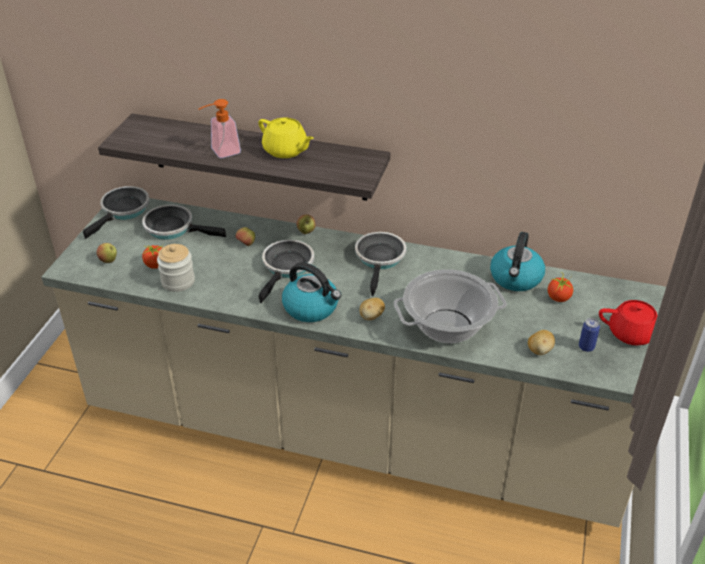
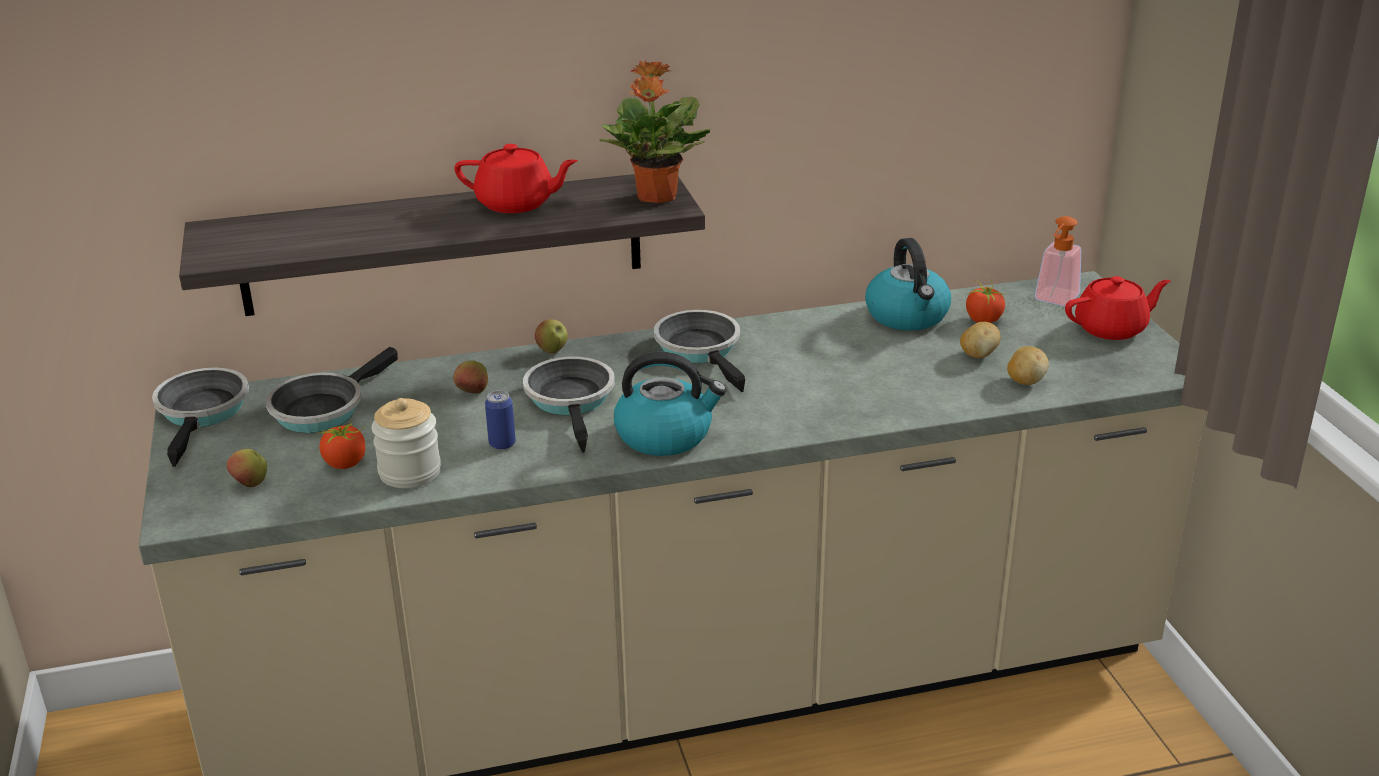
camera: 30 degrees left, 10 degrees down
(173, 228) = (322, 409): frying pan -> frying pan turned 45 degrees counterclockwise
(221, 152) = (413, 230): soap dispenser -> soap dispenser (1054, 301)
(286, 151) = (516, 204): yellow teapot -> red teapot
(359, 169) = (656, 197): none -> potted plant
(371, 317) = (765, 417): potato -> potato (979, 355)
(448, 326) = (881, 394): cooking pot -> none
(586, 347) = (1075, 359): can -> can (502, 444)

